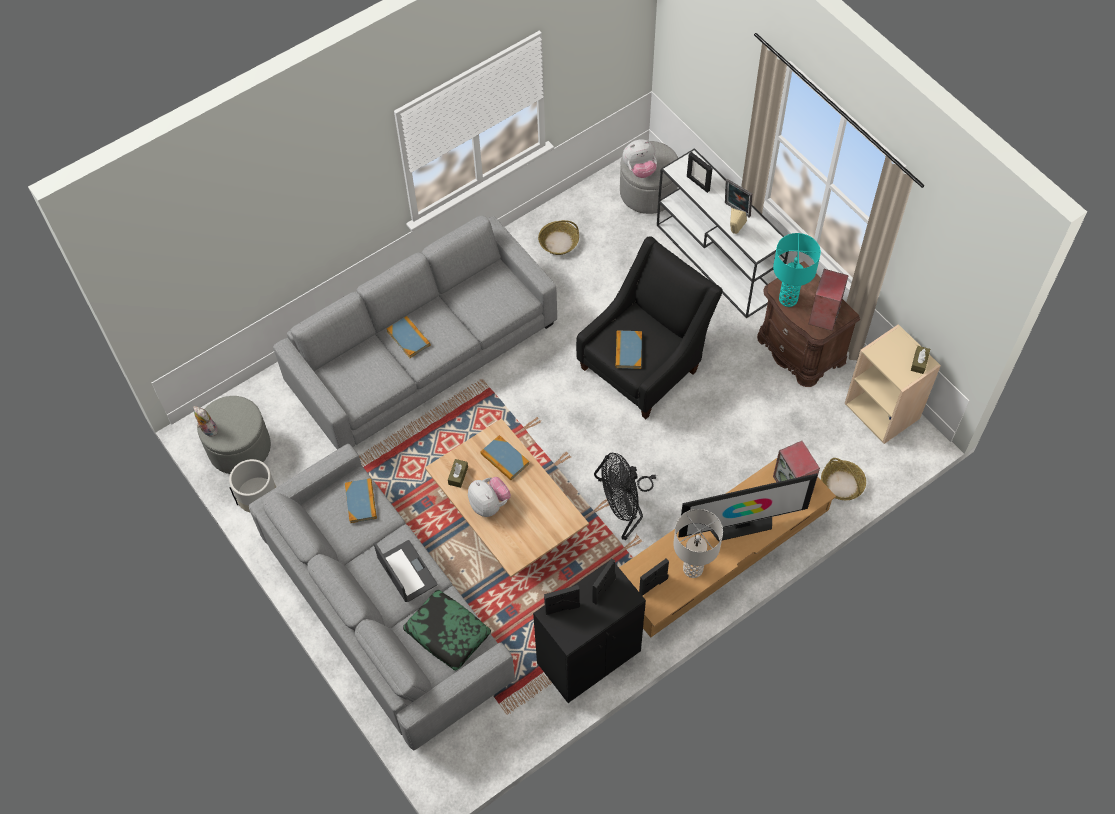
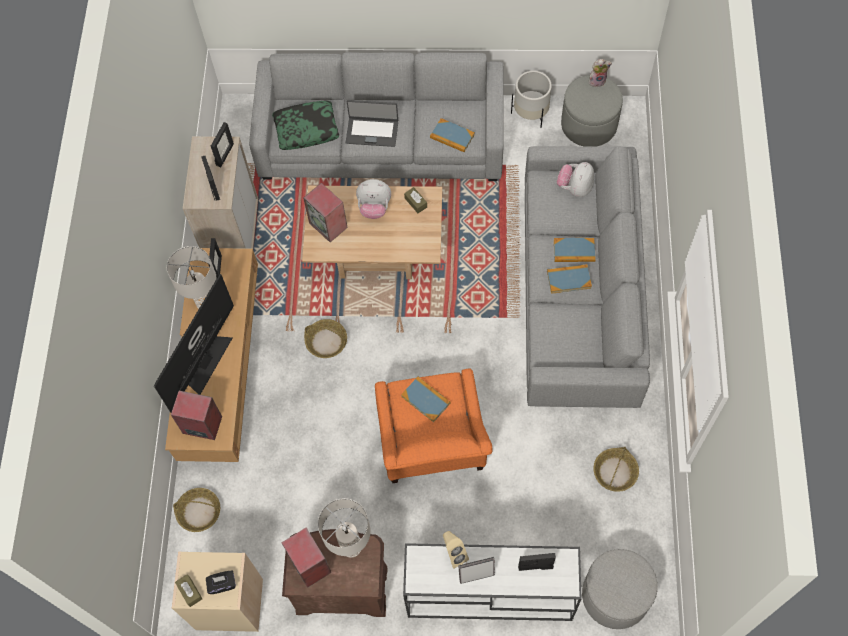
camera: 130 degrees right, 5 degrees up
(504, 459) = (402, 241): book -> book (568, 279)
(537, 527) = (329, 225): none -> speaker
(588, 660) = (233, 234): black cabinet -> beige cabinet
(624, 502) = (326, 342): black fan -> basket
(639, 169) = (619, 565): plush toy -> plush toy (575, 188)
(645, 364) = (432, 448): black armchair -> orange armchair
(788, 299) = (350, 547): turquoise table lamp -> white table lamp
(894, 346) = (222, 584): none -> black tissue box

